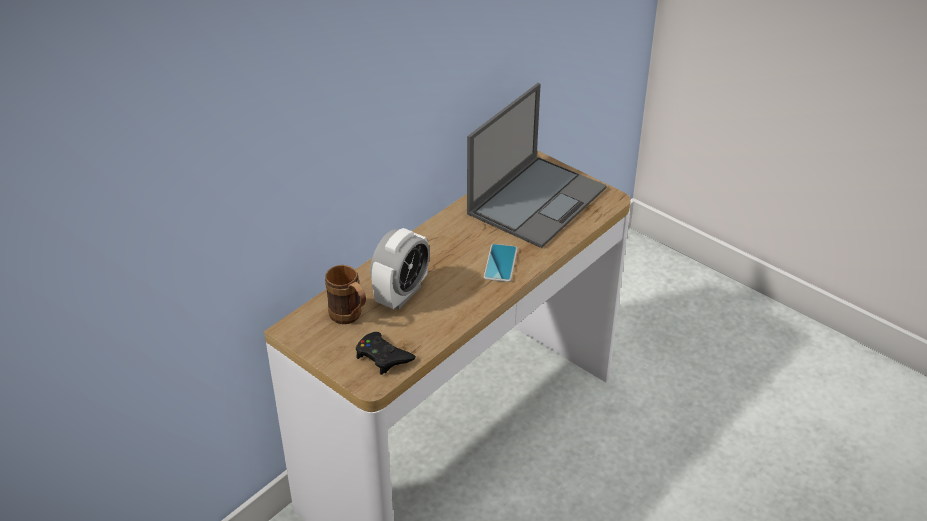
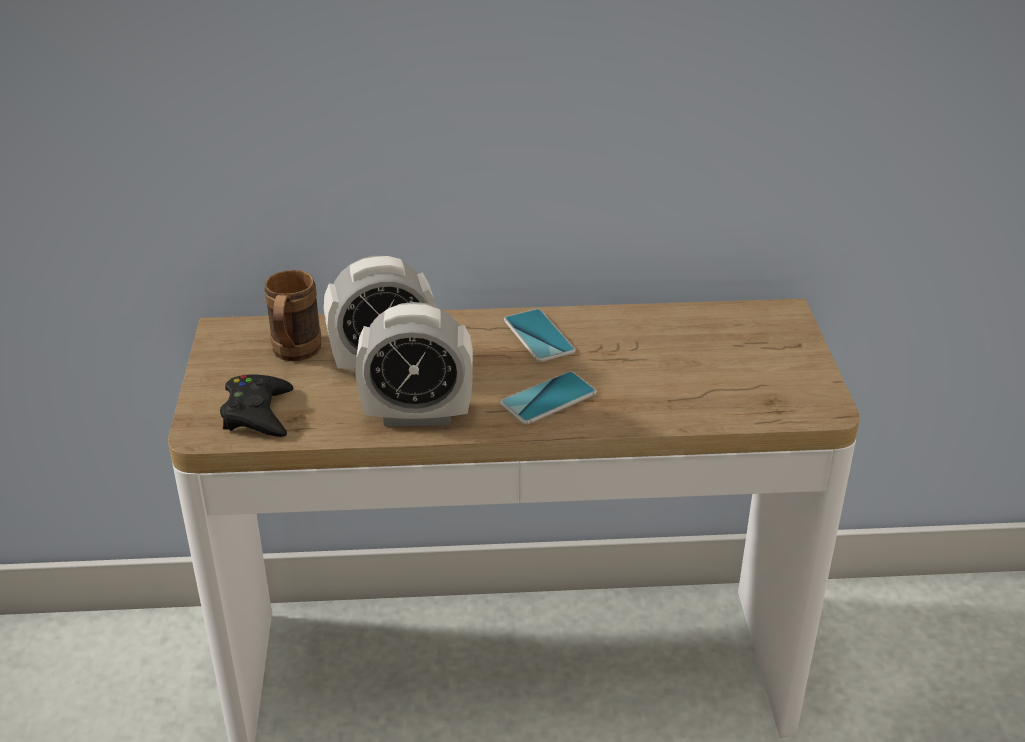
camera: 45 degrees right, 5 degrees down
(450, 236) = (538, 336): none -> phone
(457, 308) = (417, 415): none -> alarm clock
(537, 200) = (714, 356): laptop -> none

